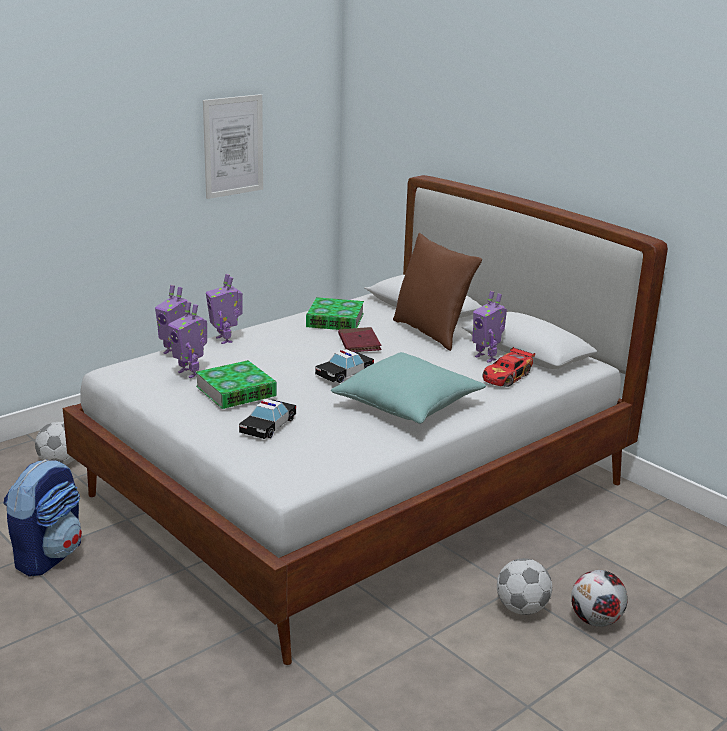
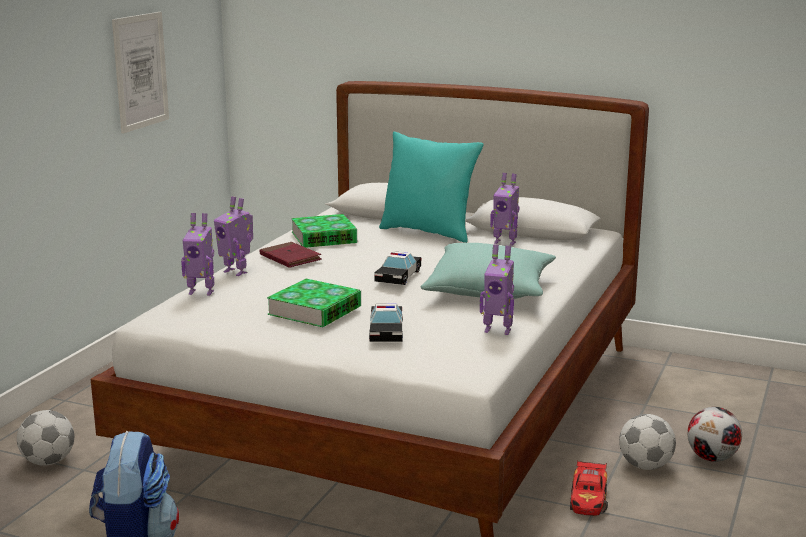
camera: 25 degrees left, 5 degrees down
(190, 373) = (245, 304): toy robot -> toy robot (498, 330)
(359, 343) = (375, 251): red book -> red book (290, 258)
(431, 332) = (428, 232): brown pillow -> turquoise pillow
(507, 376) = (545, 252): toy car -> toy car (589, 499)

